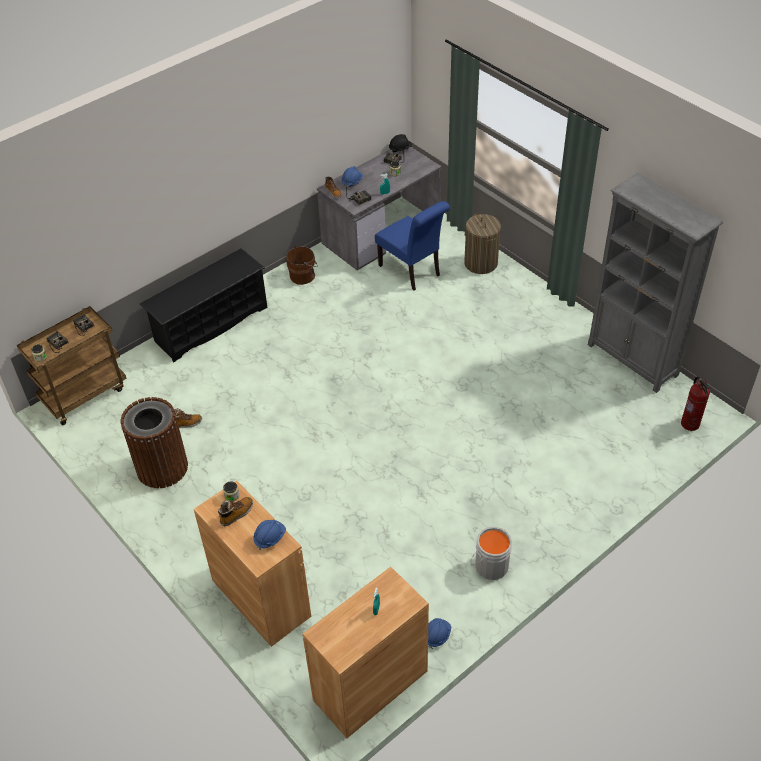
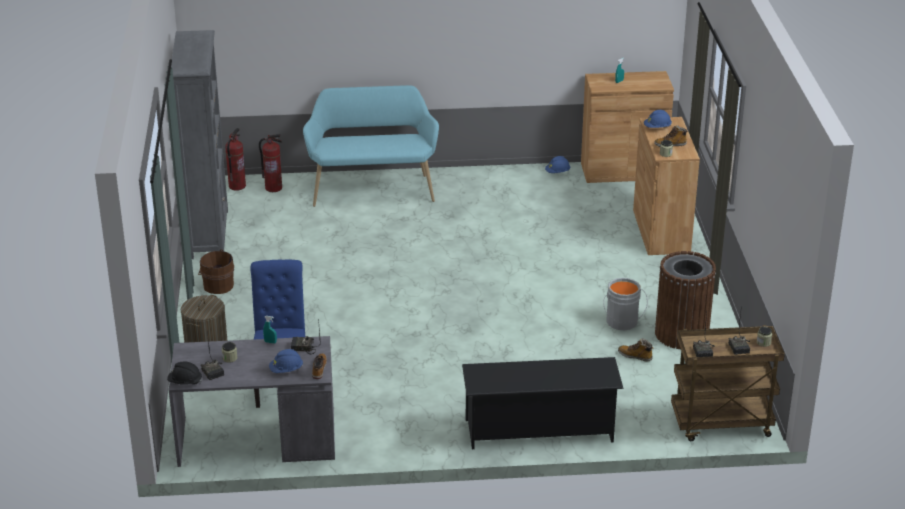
camera: 145 degrees left, 15 degrees down
(303, 275) = (394, 433): brown bucket -> brown bucket (217, 285)
(490, 565) = (482, 184): grey bucket -> grey bucket (622, 322)
(580, 494) = (372, 188): none -> turquoise bench
(659, 440) = (273, 188): none -> fire extinguisher

